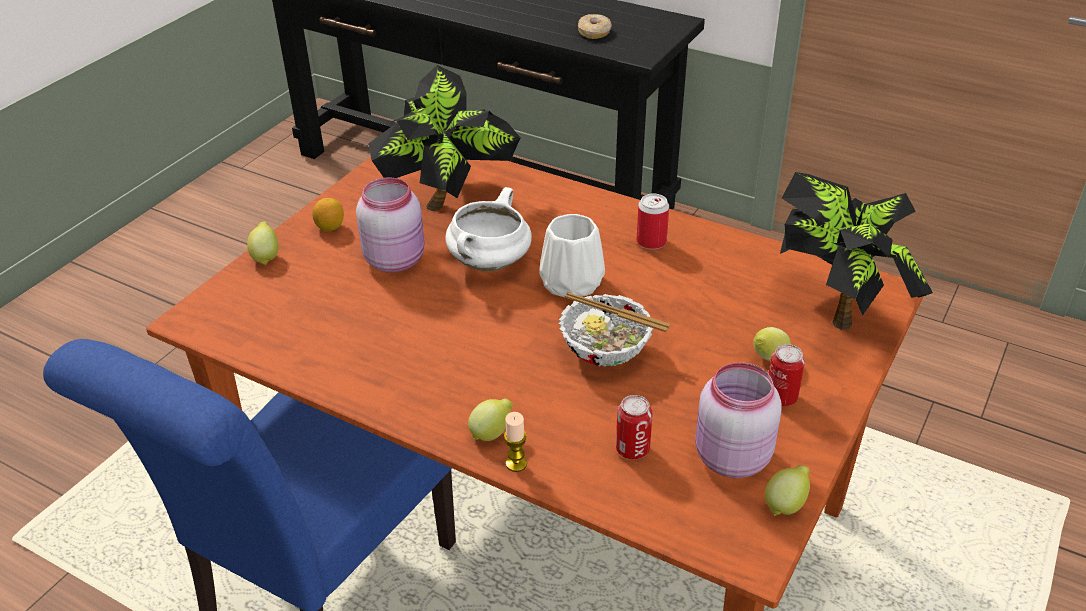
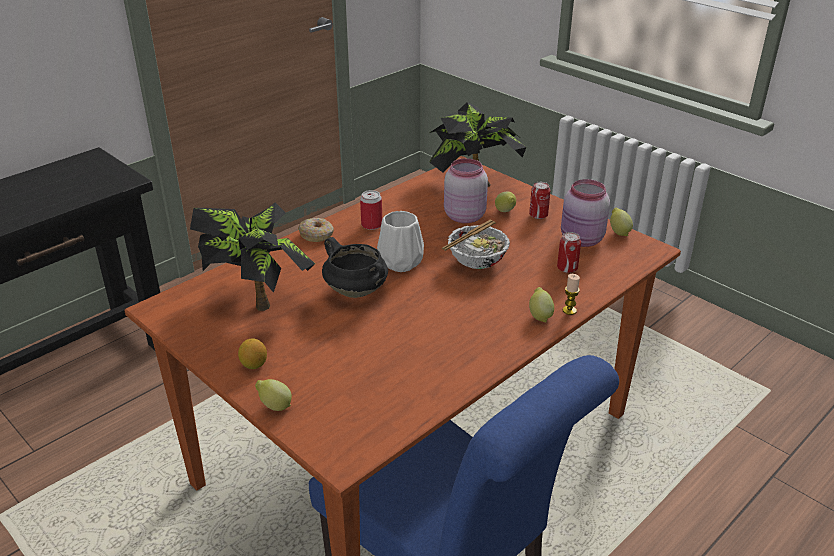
camera: 75 degrees left, 5 degrees down
(396, 259) = (324, 334): pink jar -> pink jar (463, 216)
(490, 263) = (357, 291): white cooking pot -> black cooking pot
(594, 32) = (66, 191): donut -> donut (317, 235)

